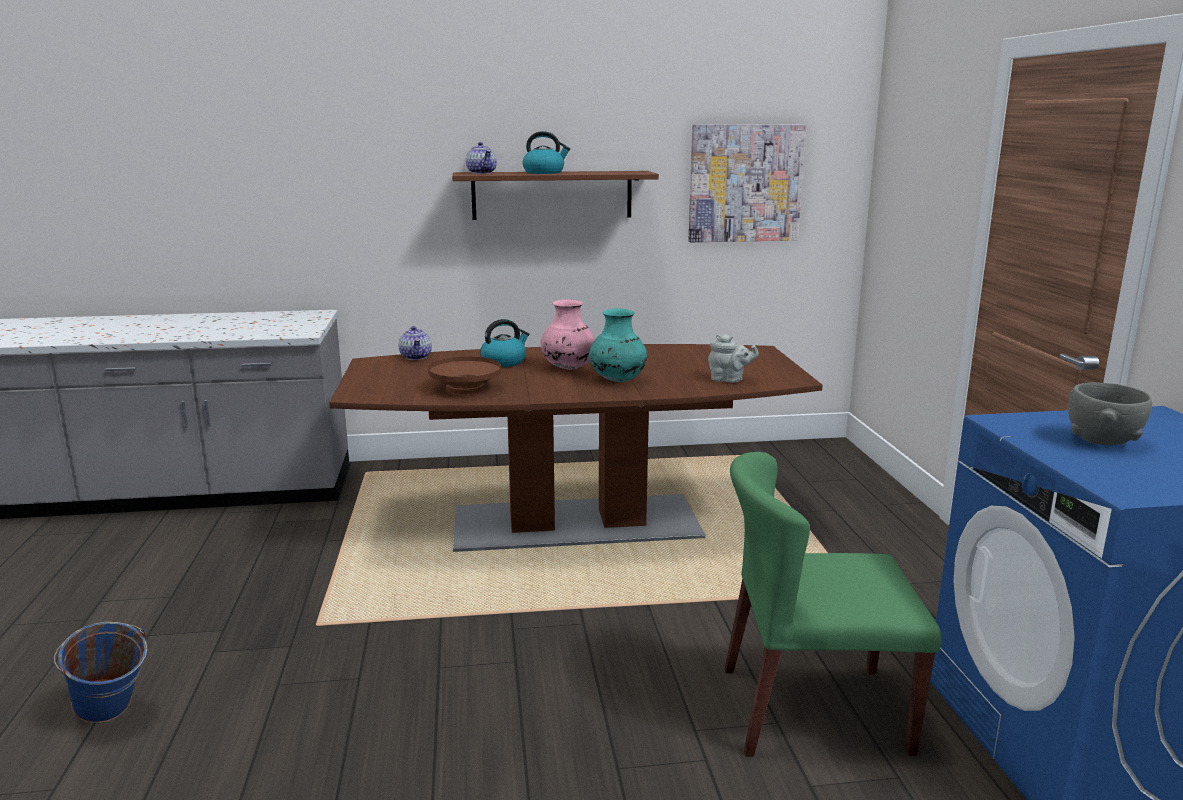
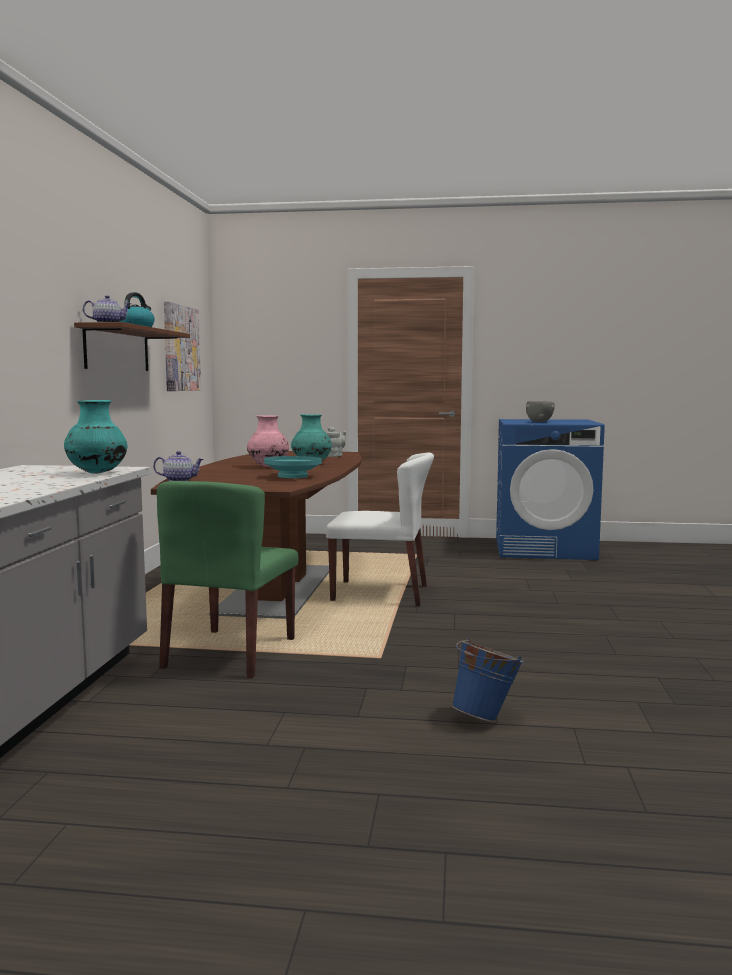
camera: 75 degrees left, 10 degrees down
(262, 333) = (97, 473): none -> turquoise vase
(465, 388) = (293, 476): brown bowl -> turquoise bowl
(504, 362) = (230, 471): kettle -> none
(595, 591) = (381, 593): none -> white chair
(812, 710) = (517, 573): green chair -> green chair (230, 653)

